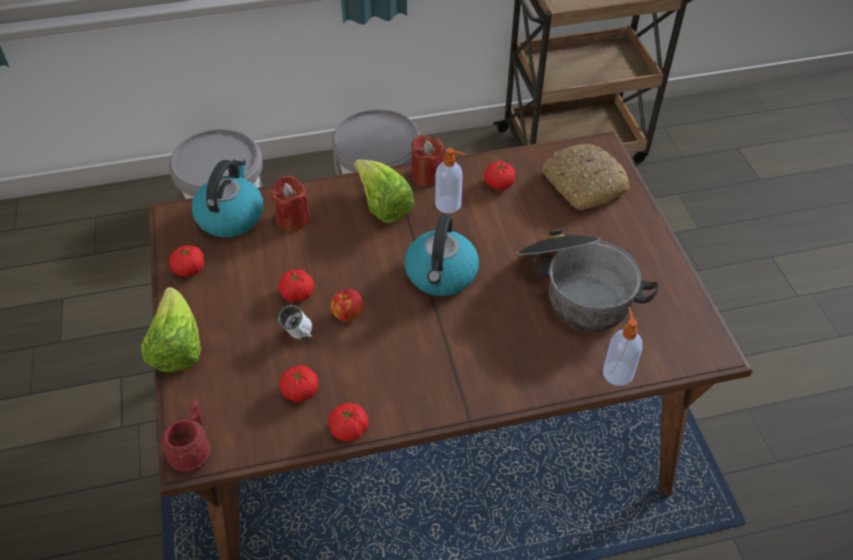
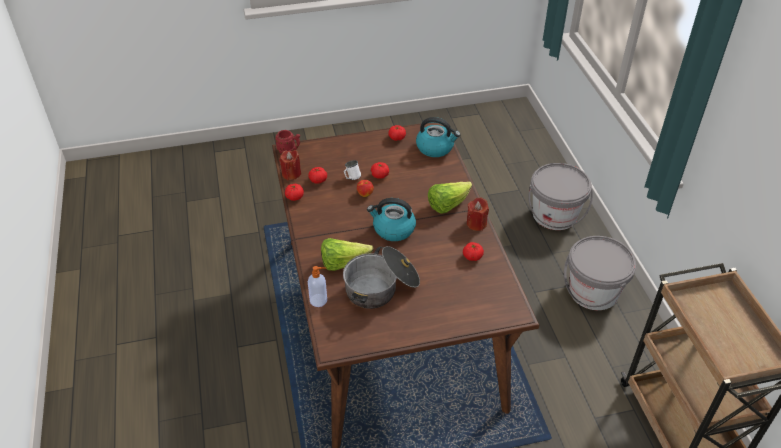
camera: 90 degrees right, 5 degrees down
(177, 347) = (347, 139): lettuce -> lettuce (343, 263)
(293, 219) = (434, 170): red candle -> red candle (291, 174)
(449, 205) = (451, 233): soap dispenser -> none
(582, 185) = (476, 299): bread -> none

